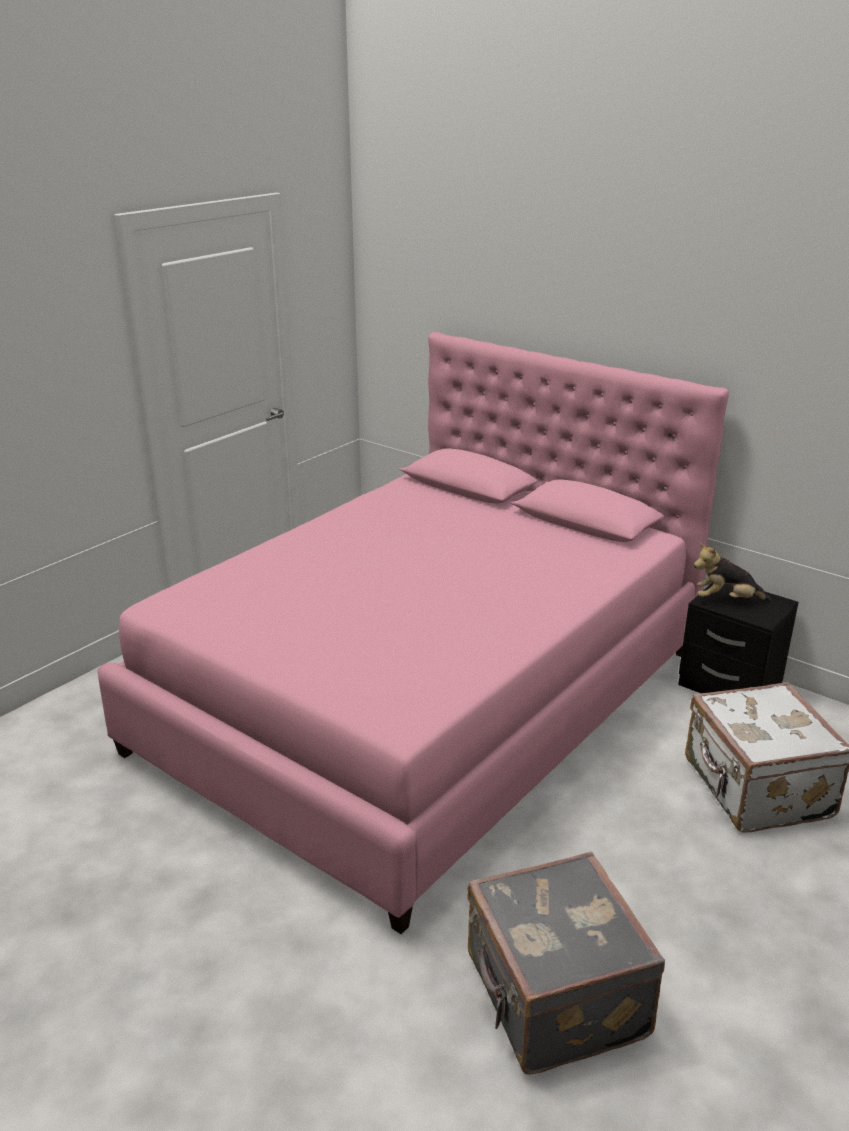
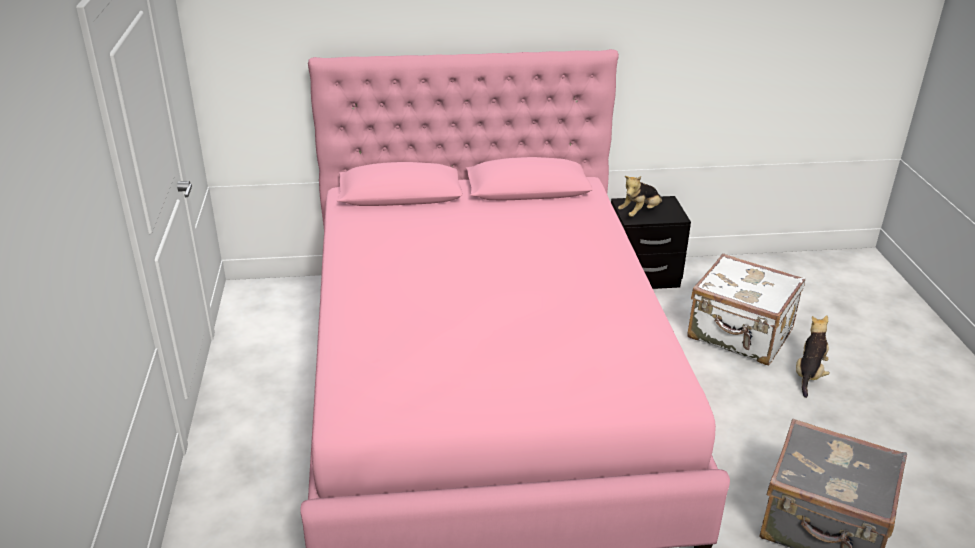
camera: 45 degrees left, 5 degrees up
(780, 868) = (809, 374): none -> plush toy

